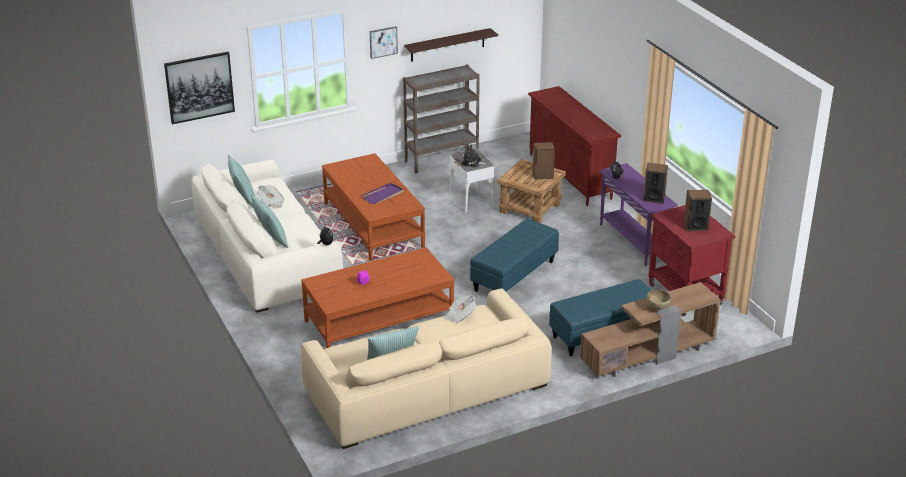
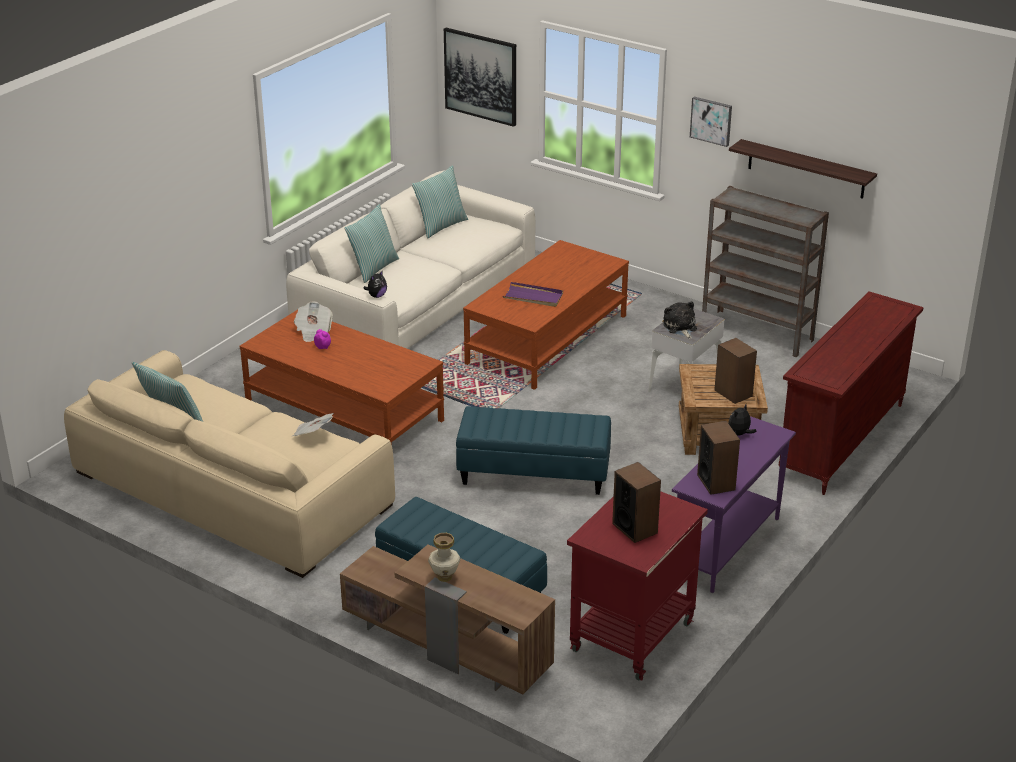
camera: 60 degrees right, 0 degrees up
(272, 203) = (450, 242): newspaper -> newspaper (313, 331)
(657, 308) = (444, 576): brown bowl -> vase

